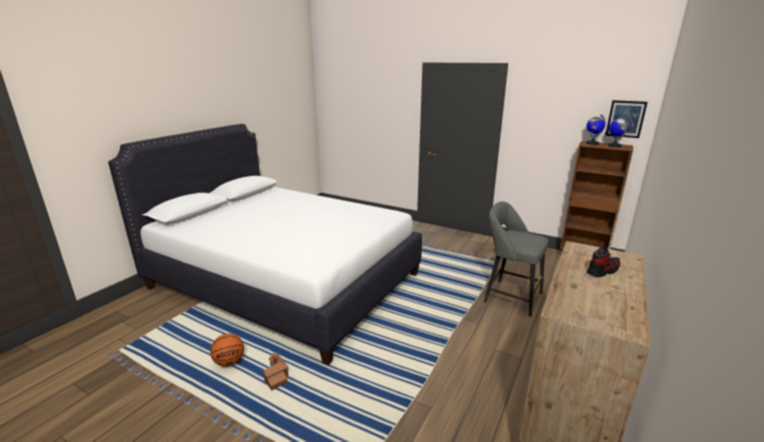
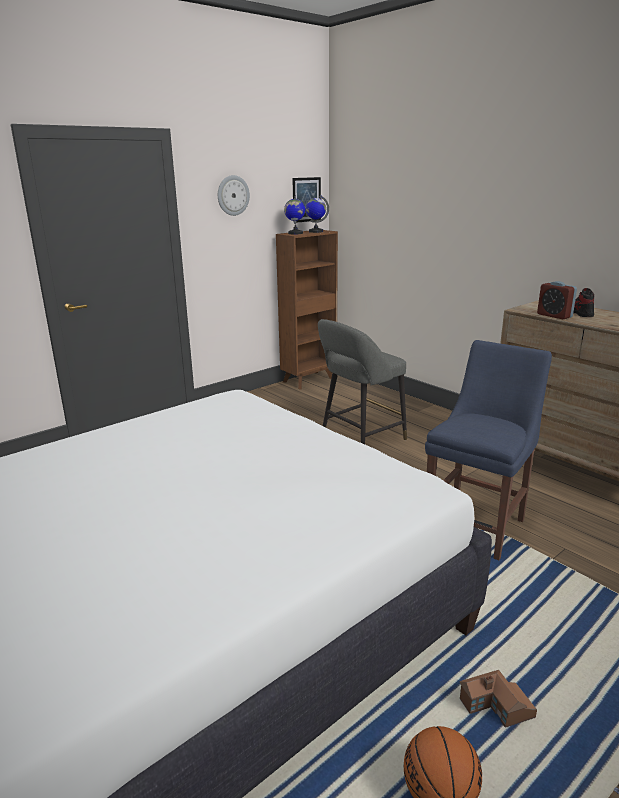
camera: 70 degrees left, 0 degrees up
(434, 361) = (477, 524): none -> blue chair
(548, 108) = (233, 195): none -> wall clock
(573, 260) = (554, 316): none -> alarm clock

